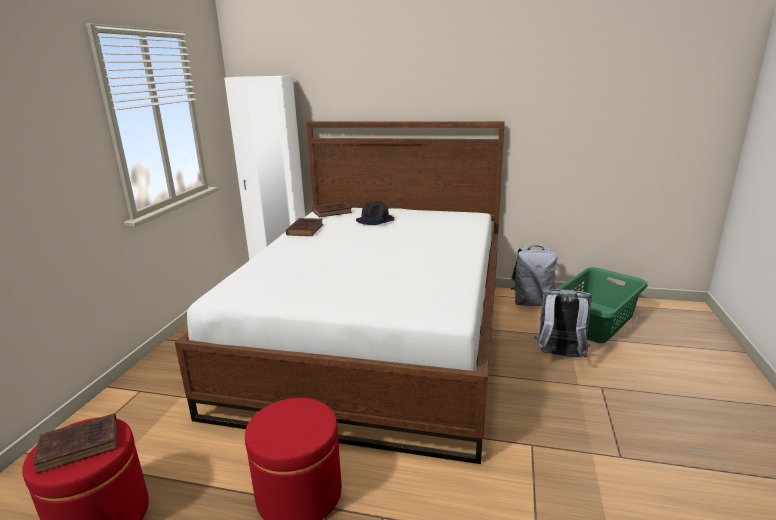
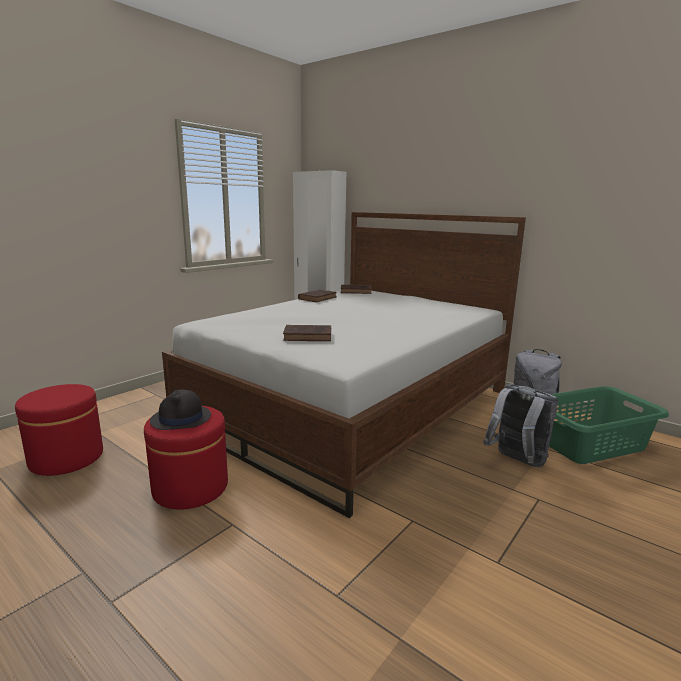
camera: 25 degrees right, 5 degrees down
(82, 445) = (58, 395): brown book -> brown book (309, 336)
(375, 220) = (383, 300): black hat -> black hat (181, 419)

